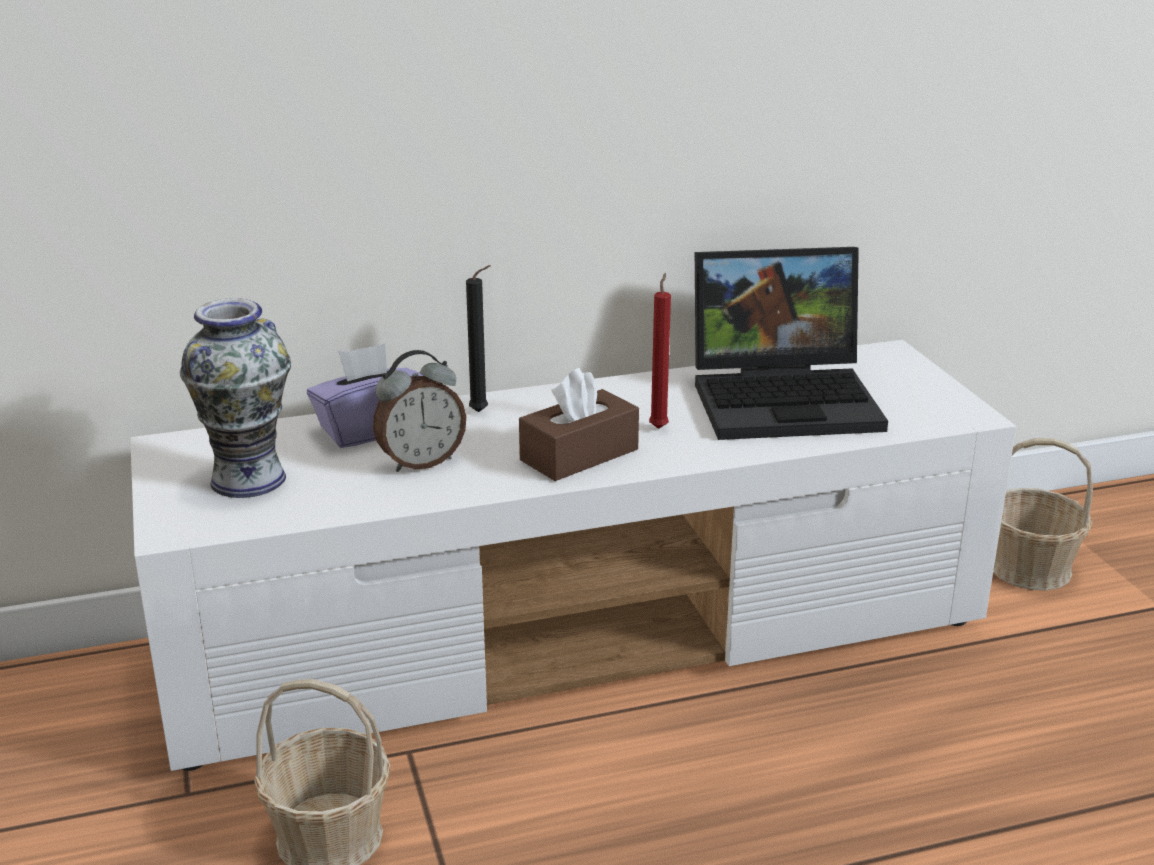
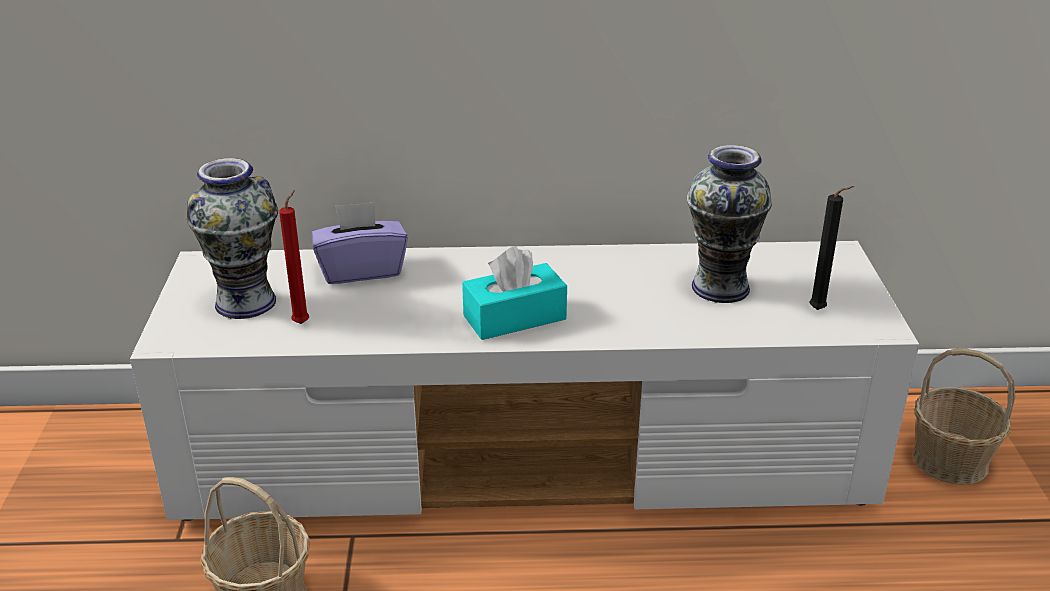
camera: 15 degrees right, 5 degrees up
(421, 462) = (384, 306): alarm clock -> none
(482, 412) = (456, 265): black candle -> black candle (820, 310)
(579, 455) = (514, 317): brown tissue box -> turquoise tissue box
(659, 427) = (595, 300): red candle -> red candle (303, 322)
(787, 398) = (721, 287): laptop -> vase

